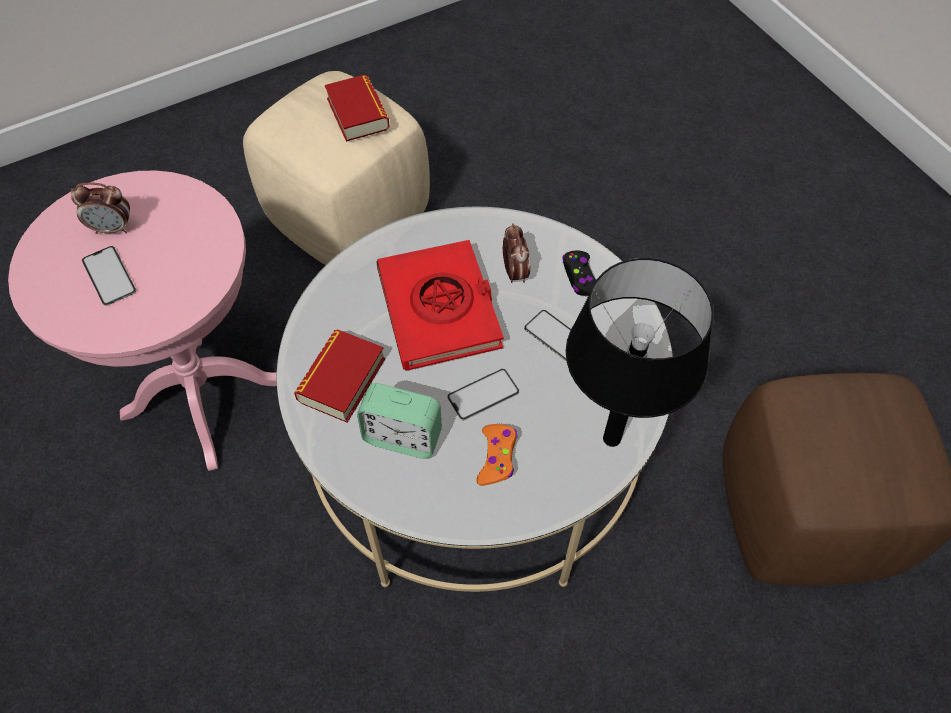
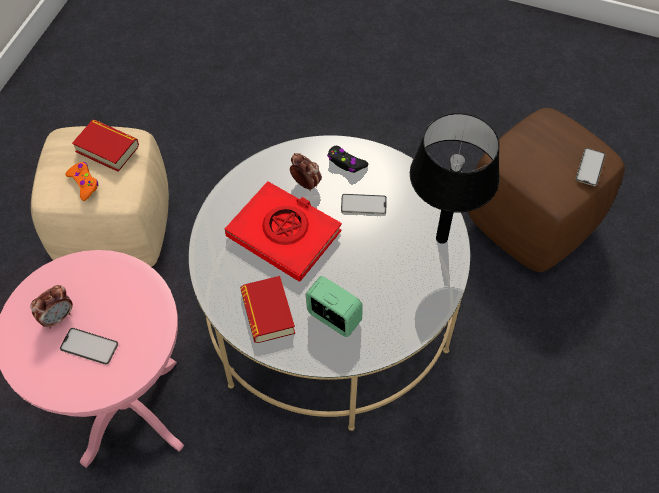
camera: 40 degrees left, 0 degrees up
(403, 437) = (333, 318): alarm clock -> alarm clock turned 120 degrees counterclockwise
(483, 394) = (354, 264): phone -> phone (590, 167)
(497, 457) = (394, 291): orange game controller -> orange game controller (84, 183)

